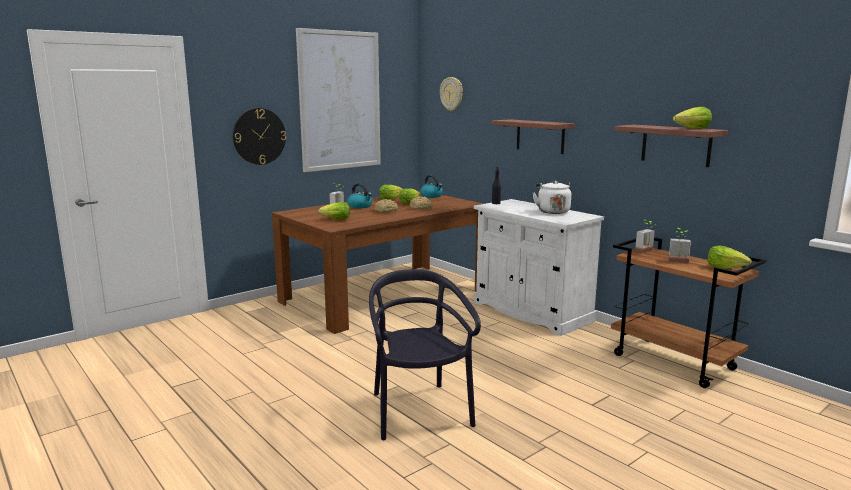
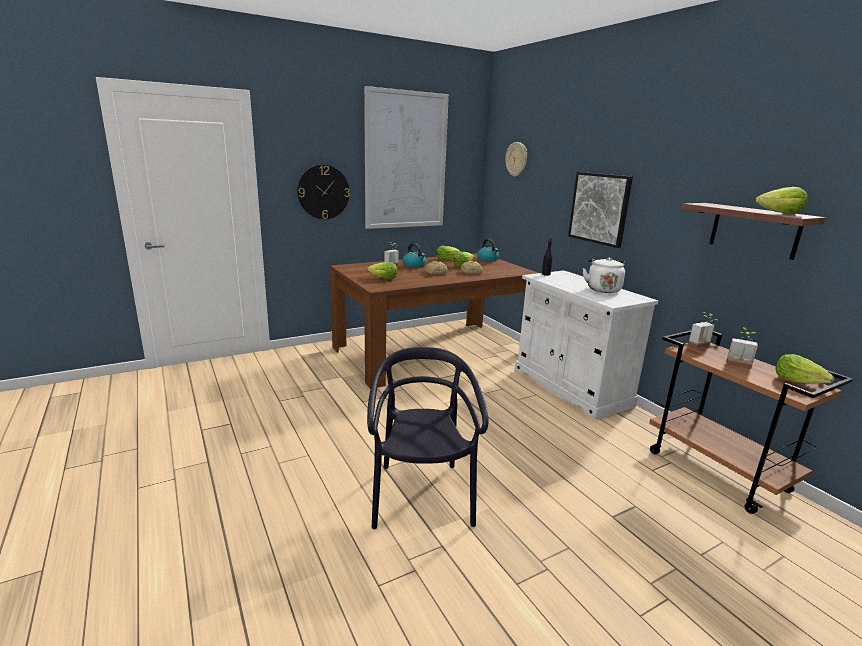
camera: 10 degrees right, 5 degrees up
(540, 136) = (599, 208): shelf -> picture

